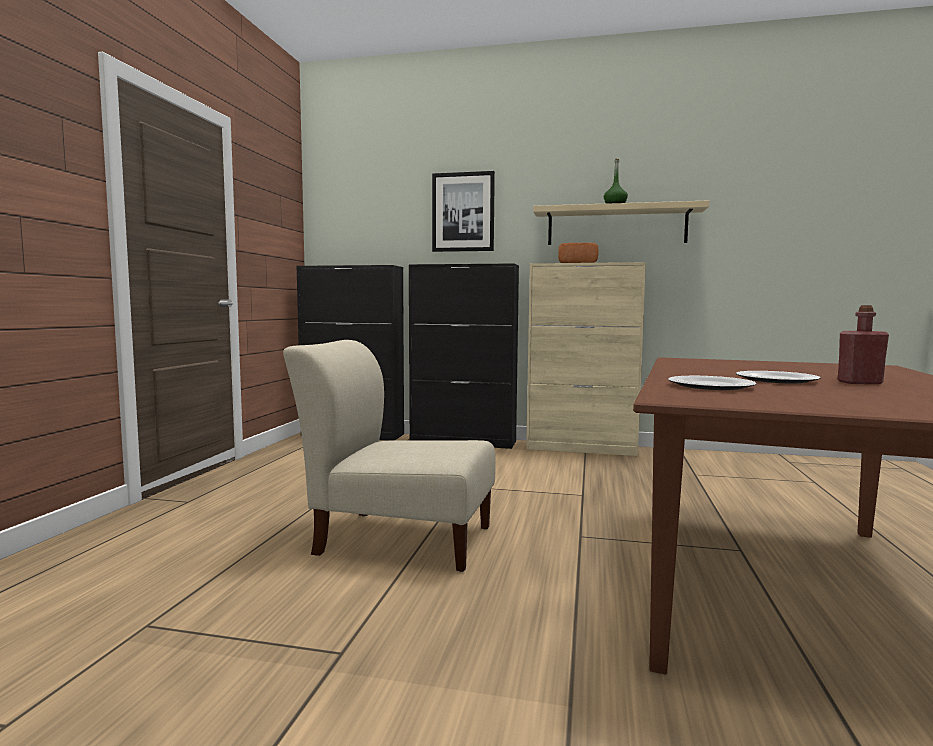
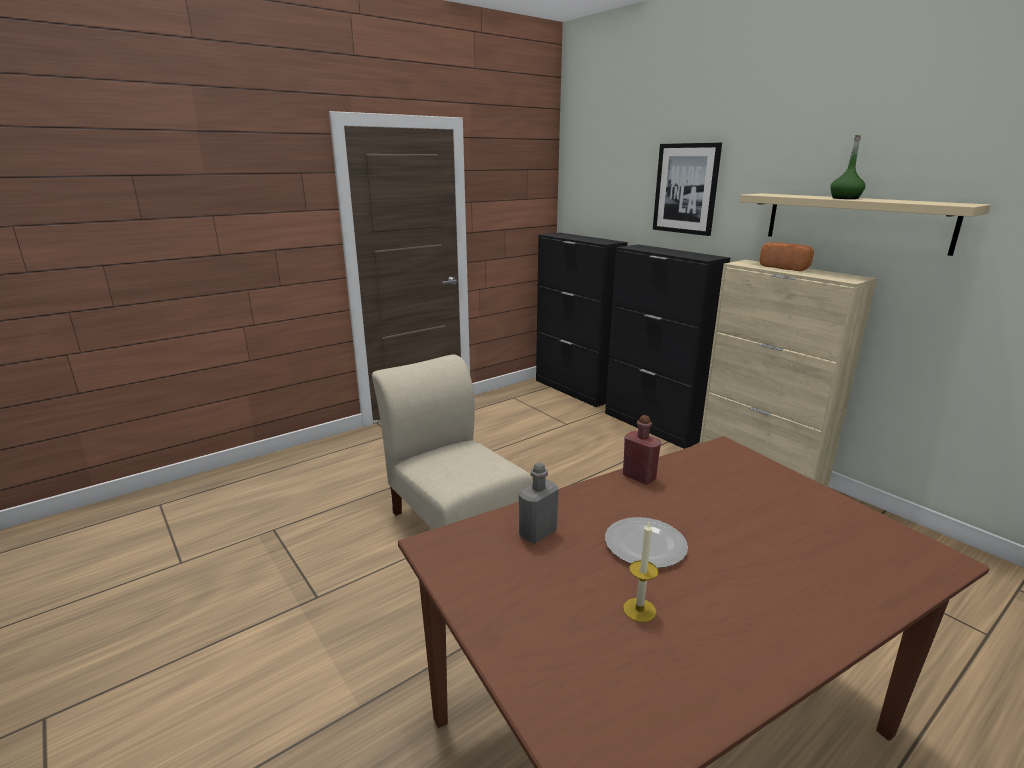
camera: 40 degrees right, 15 degrees up
(710, 386) = (537, 533): plate -> grey bottle
(859, 382) = (713, 590): red bottle -> red bottle (639, 477)
(864, 391) = (639, 610): none -> candle

